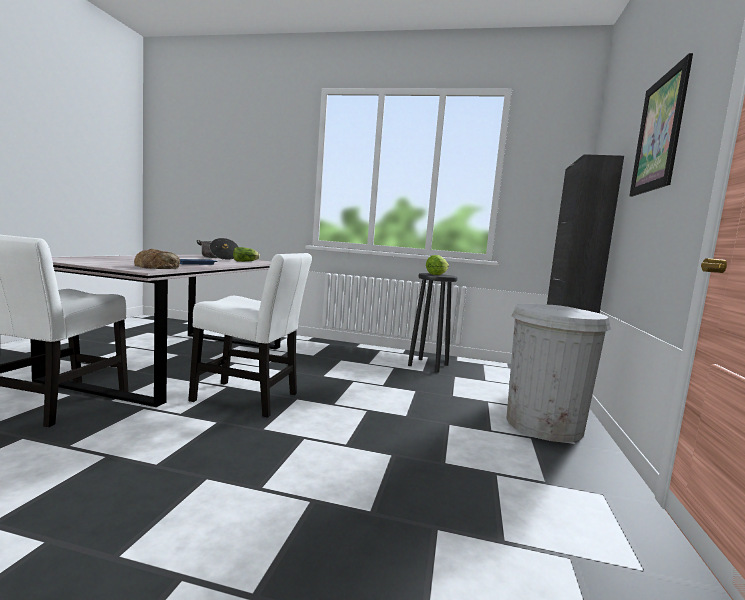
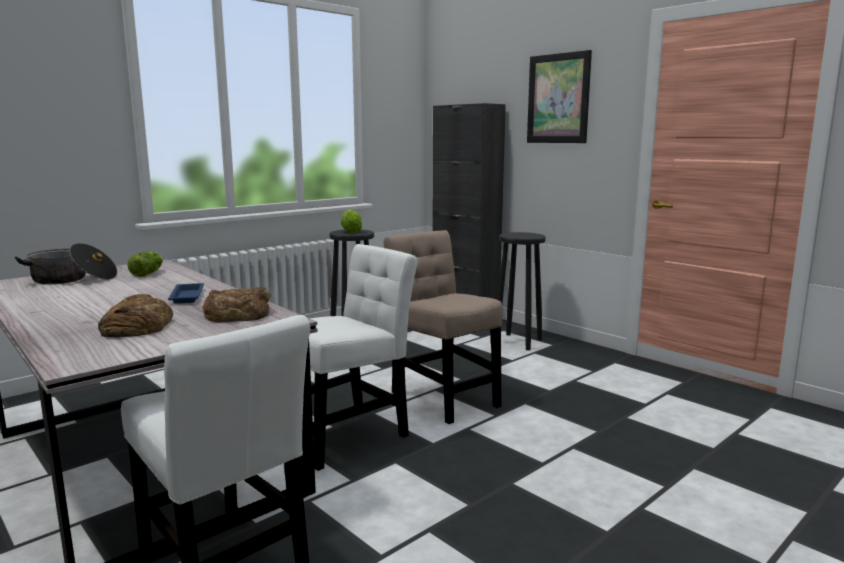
camera: 55 degrees left, 5 degrees up
(121, 261) = (137, 326): none -> bread
(357, 415) = (442, 397): none -> beige chair
(544, 425) = (518, 342): white trash can -> black stool

